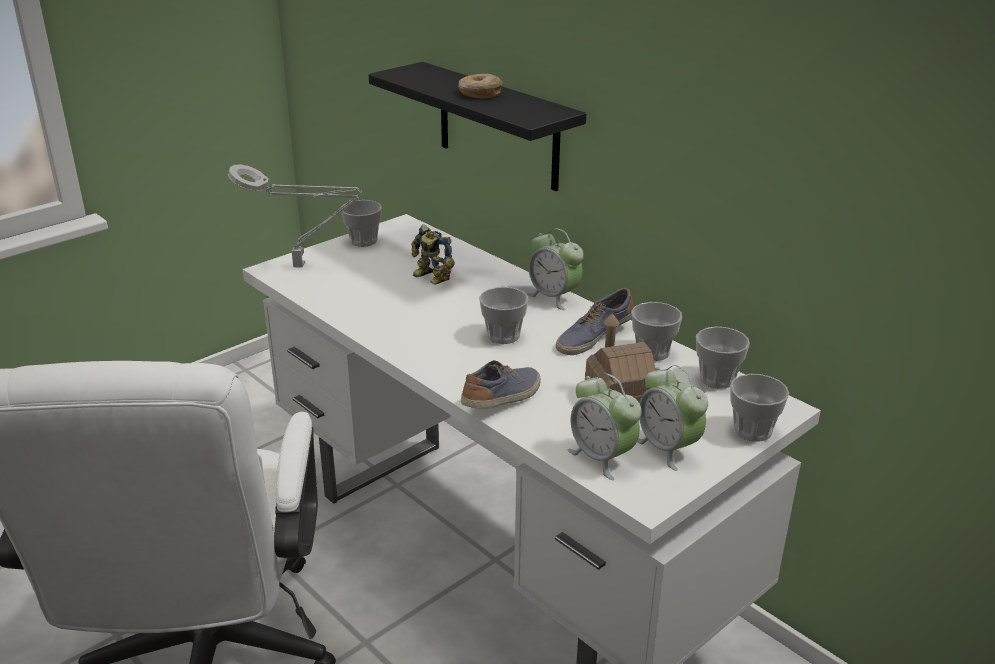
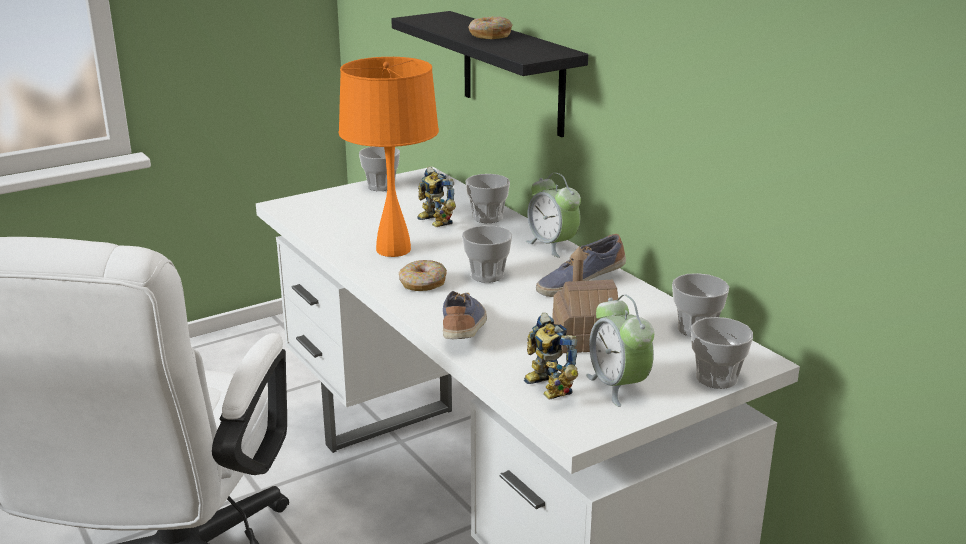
camera: 10 degrees right, 5 degrees down
(303, 266) = (314, 204): grey table lamp -> none
(402, 314) = (393, 250): none -> orange table lamp
(444, 350) = (422, 284): none -> donut
(503, 399) = (464, 330): shoe -> shoe turned 45 degrees counterclockwise
(602, 458) = (545, 389): alarm clock -> toy robot
(653, 352) = (636, 300): cup -> cup (487, 217)

